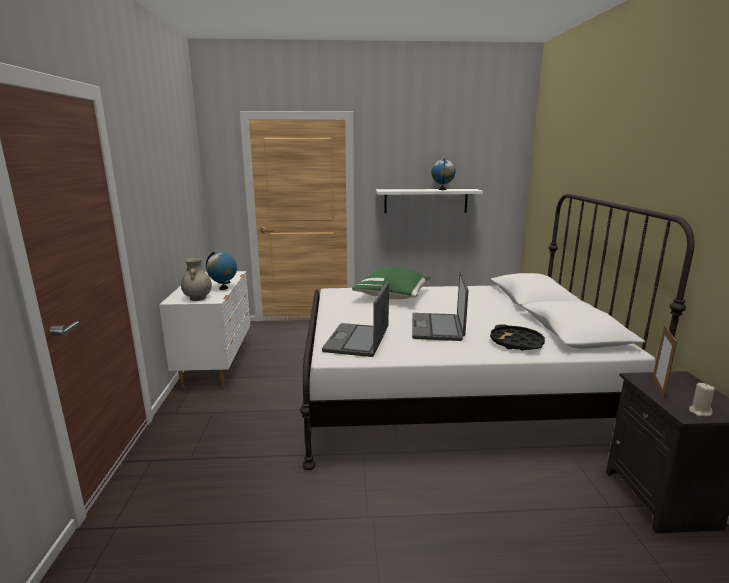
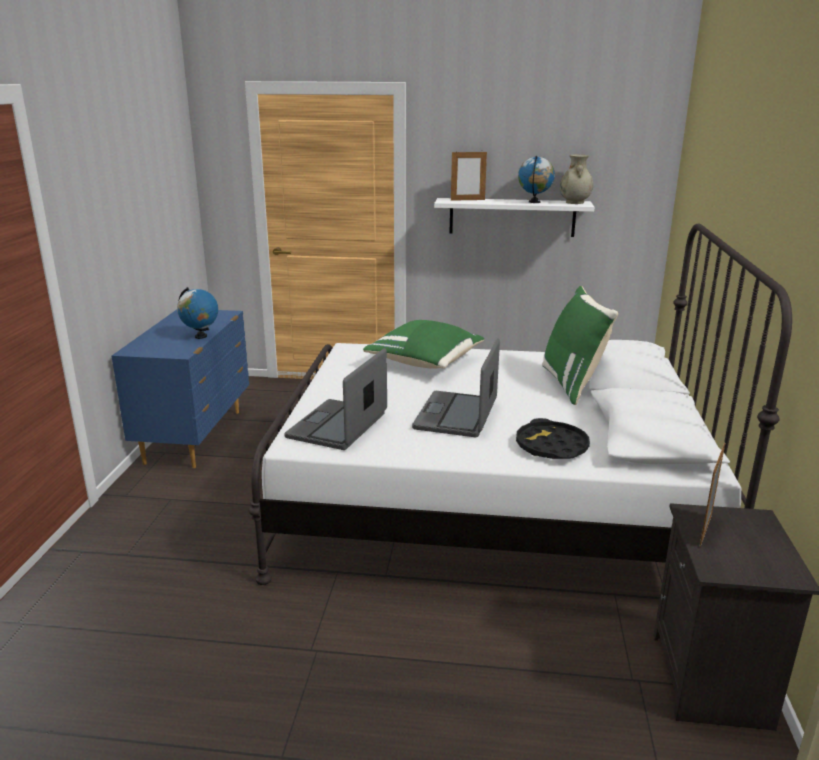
camera: 10 degrees right, 5 degrees up
(198, 298) = (162, 350): beige vase -> beige vase (575, 202)
(216, 365) = (196, 436): white dresser -> blue dresser
(397, 189) = (467, 200): none -> picture frame
(500, 303) = (573, 384): none -> green pillow
(699, 412) = (737, 568): beige candle -> none

